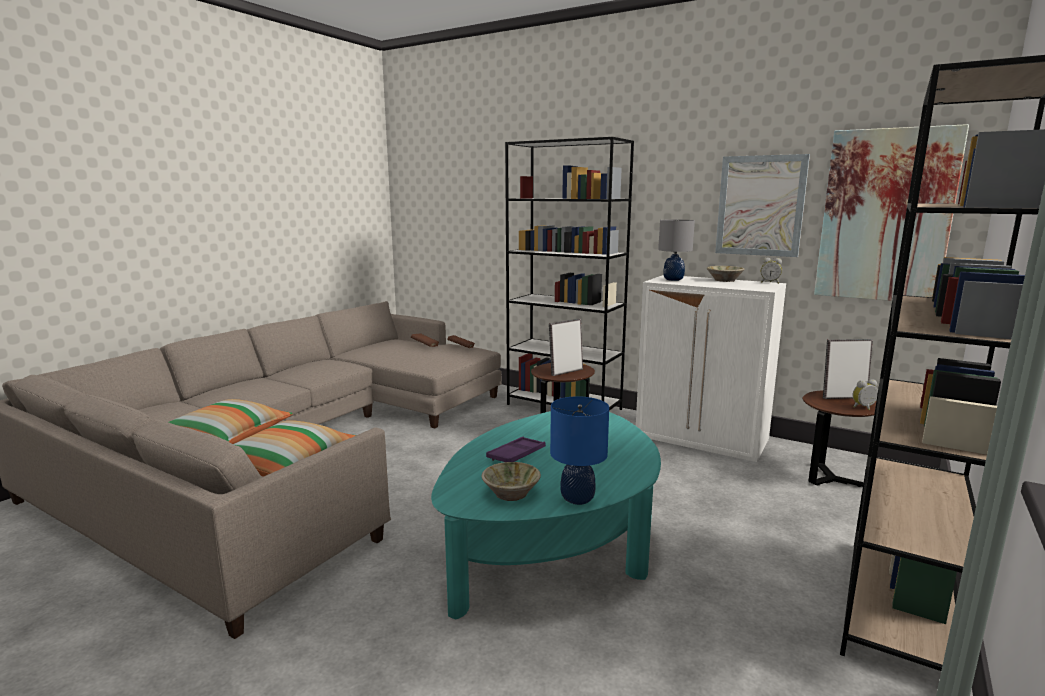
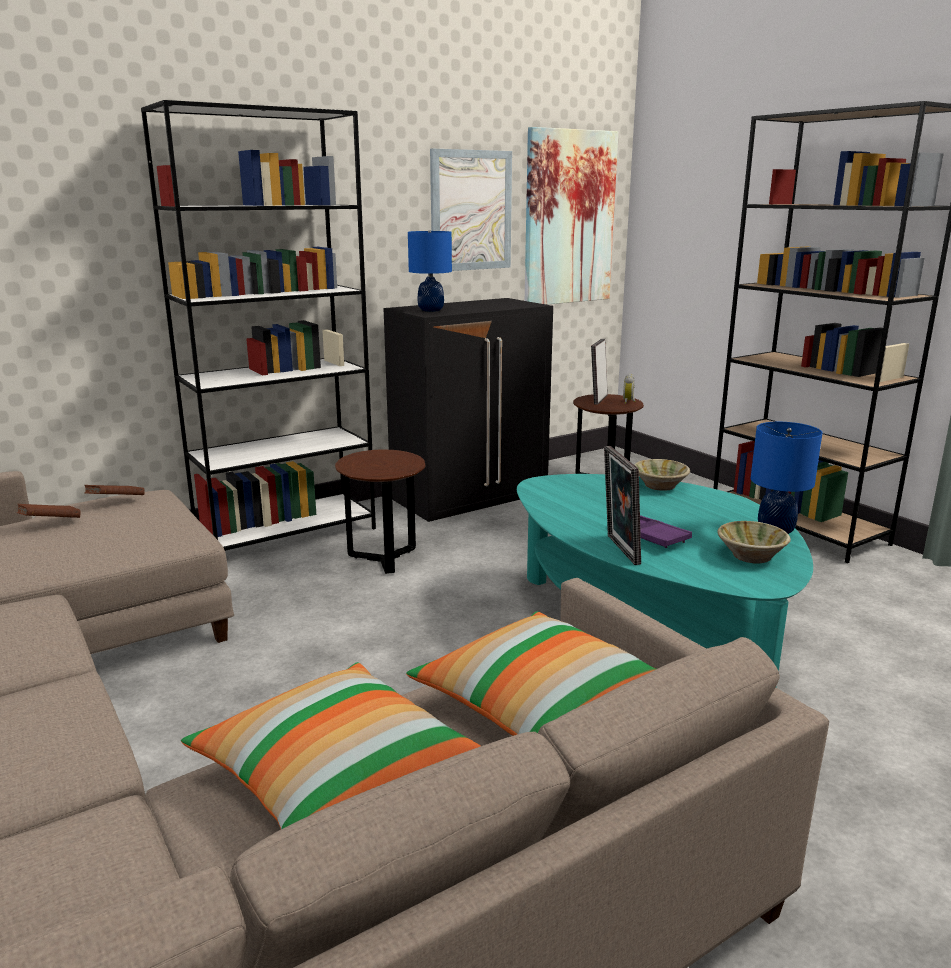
camera: 65 degrees left, 5 degrees up
(565, 372) = (388, 463): picture frame -> picture frame (619, 550)
(672, 280) = (430, 311): grey table lamp -> blue table lamp
(702, 437) = (470, 495): white cabinet -> black cabinet
(724, 280) = (463, 303): beige bowl -> beige bowl (660, 486)
(770, 282) = (499, 299): alarm clock -> none

